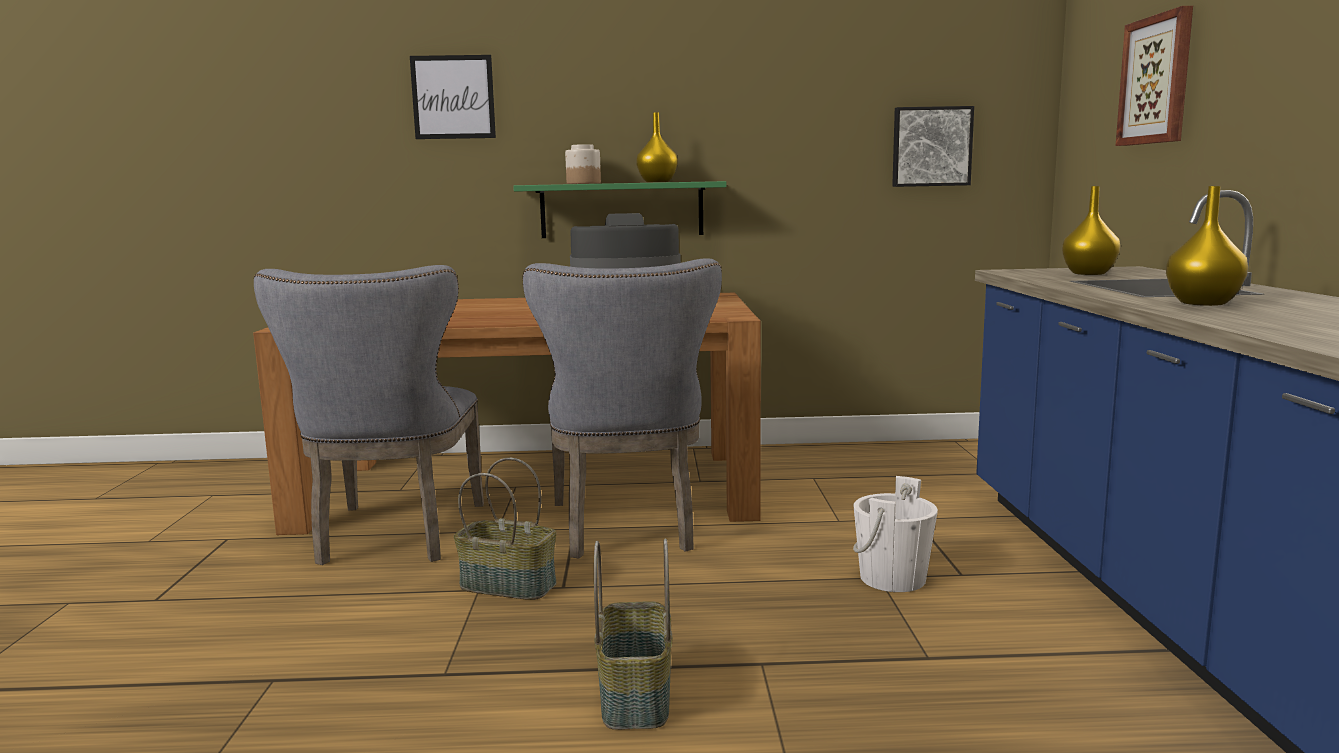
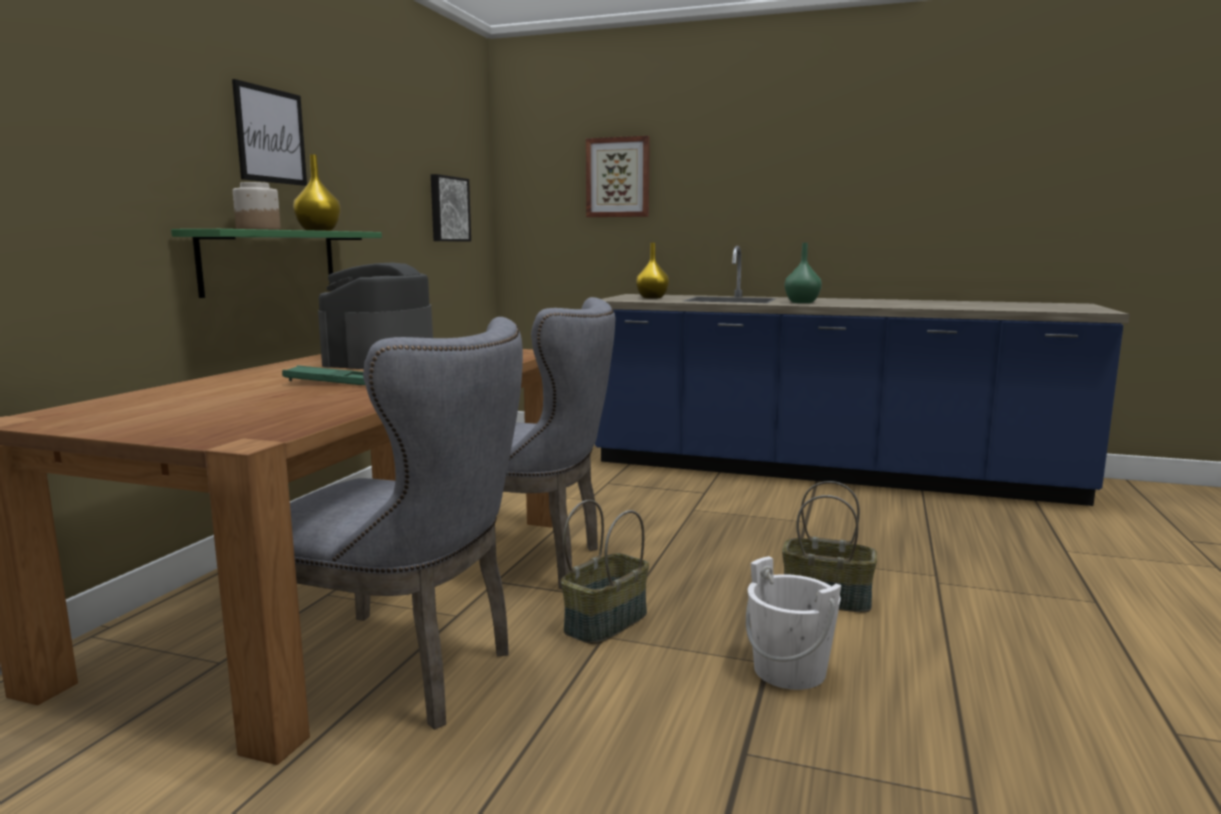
camera: 70 degrees left, 0 degrees up
(453, 97) = (80, 94): picture -> picture (270, 135)
(499, 312) = (332, 383): none -> green tray
(892, 578) = (698, 507): white bucket -> white bucket (789, 670)
(1202, 303) = (802, 302): yellow vase -> green vase

